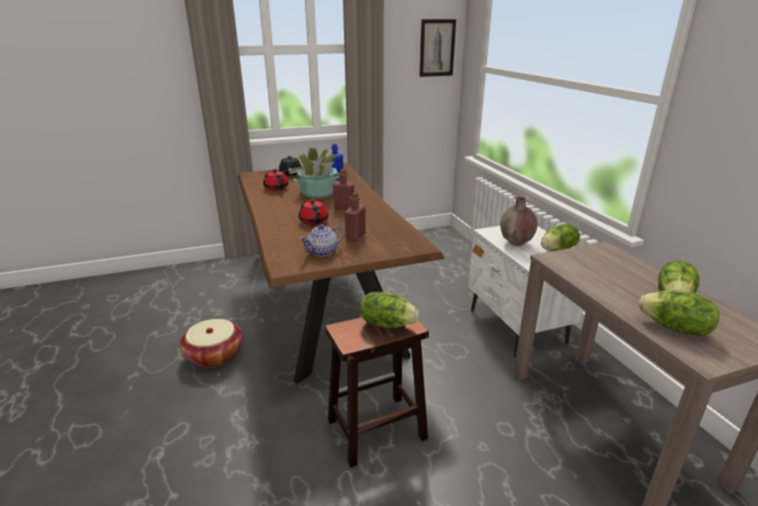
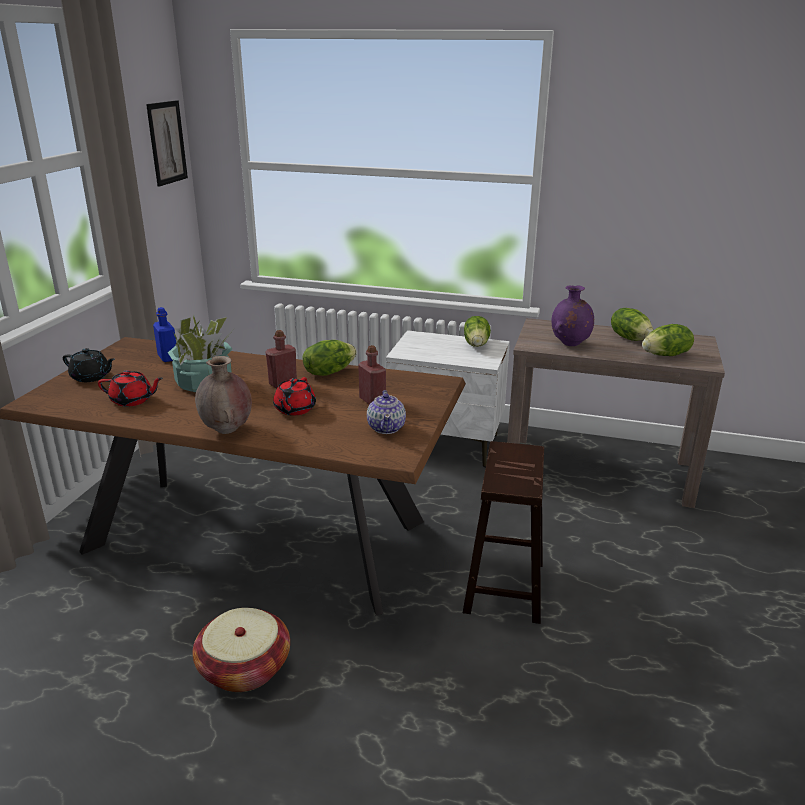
camera: 55 degrees left, 0 degrees up
(314, 221) = (294, 409): red teapot -> red teapot turned 90 degrees clockwise
(387, 324) = (513, 460): lettuce -> lettuce (329, 372)
(516, 244) = (442, 353): brown vase -> brown vase (227, 430)
(592, 273) = (570, 344): none -> purple vase

